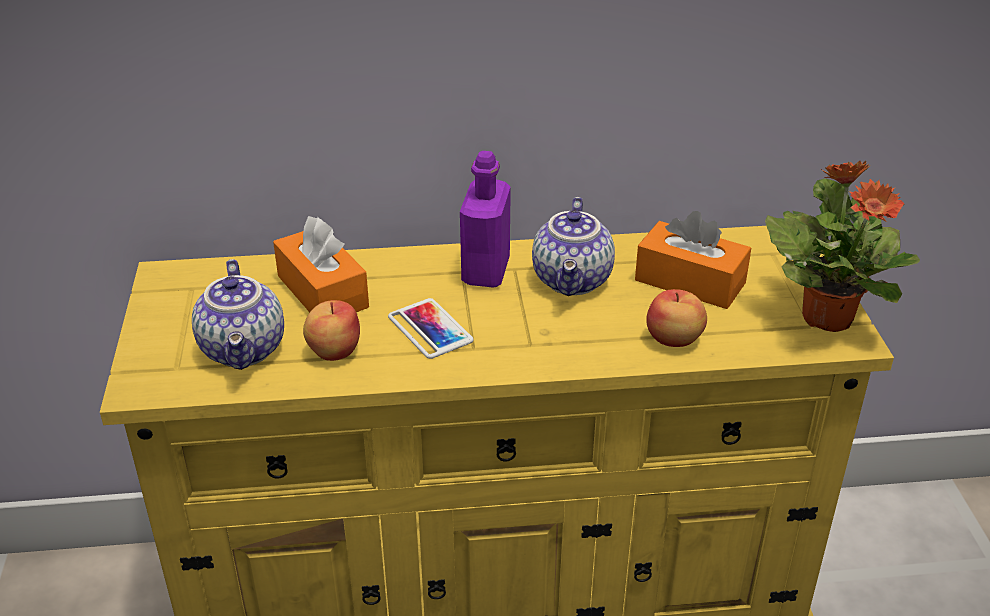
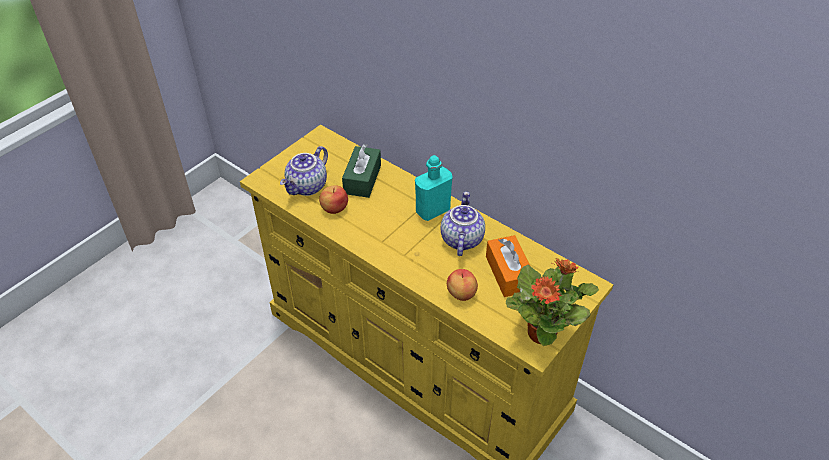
camera: 45 degrees right, 10 degrees up
(322, 292) = (362, 179): orange tissue box -> green tissue box
(430, 329) = (377, 222): phone -> none
(486, 271) = (432, 210): purple bottle -> turquoise bottle
(574, 281) = (460, 239): teapot -> teapot turned 135 degrees clockwise

